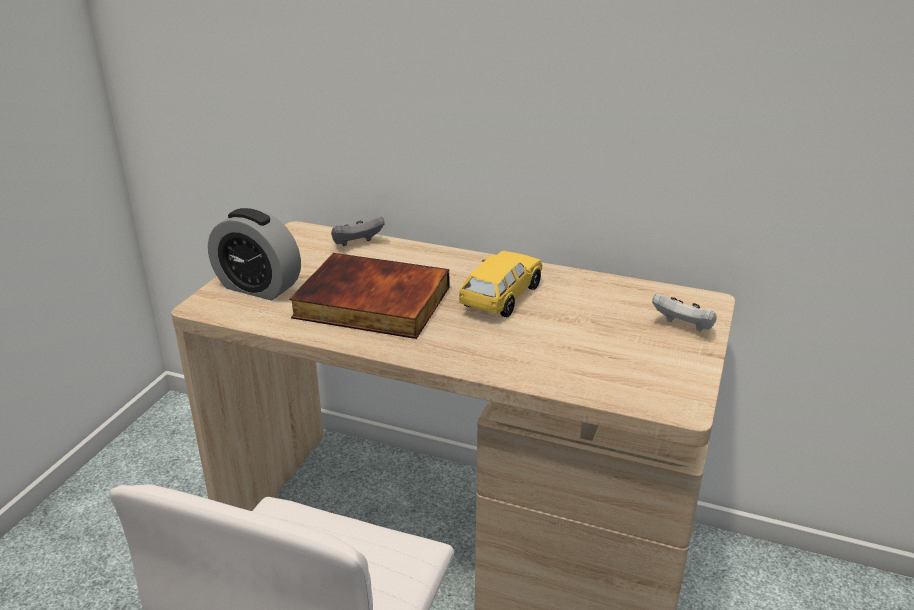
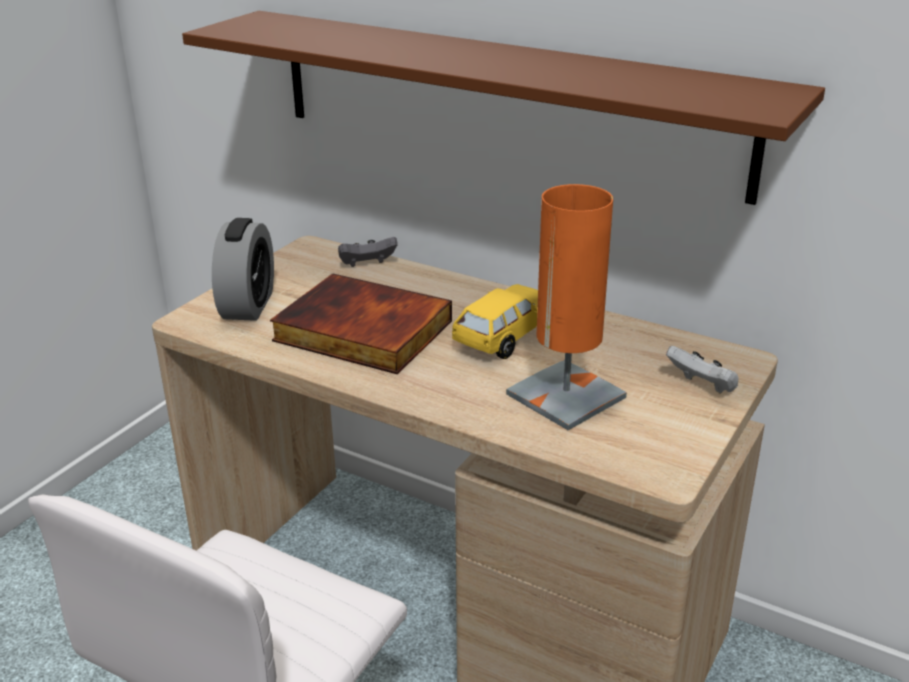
camera: 10 degrees right, 0 degrees up
(258, 287) = (248, 305): alarm clock -> alarm clock turned 120 degrees counterclockwise
(479, 88) = (502, 100): none -> brown shelf
(571, 345) = (565, 396): none -> orange table lamp

